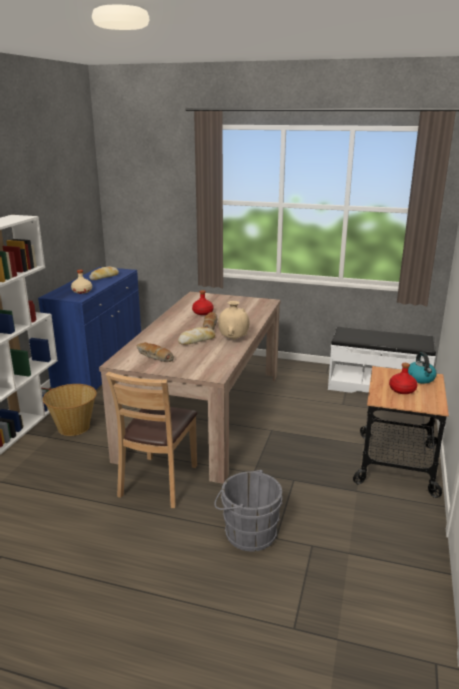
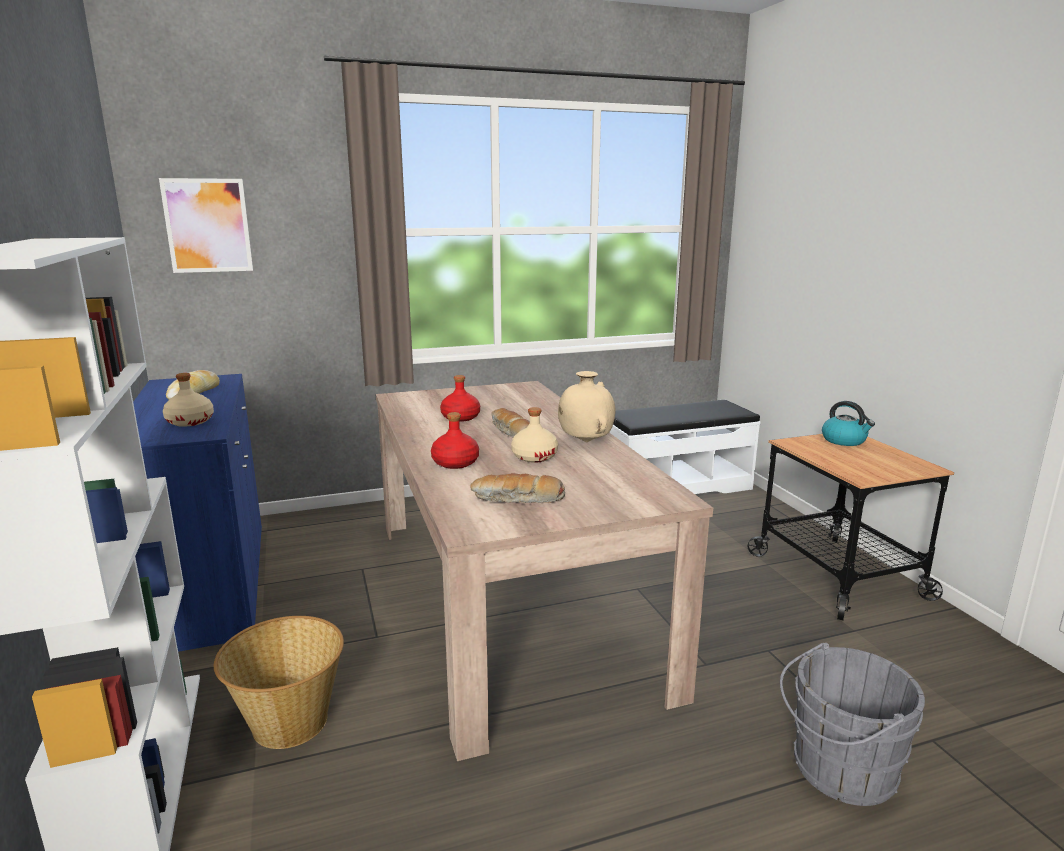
camera: 35 degrees left, 5 degrees down
(133, 193) = (207, 225): none -> picture
(159, 482) = (593, 753): brown chair -> none
(196, 340) = (534, 456): bread -> beige bottle
(402, 390) = (857, 458): red bottle -> red bottle (455, 463)

